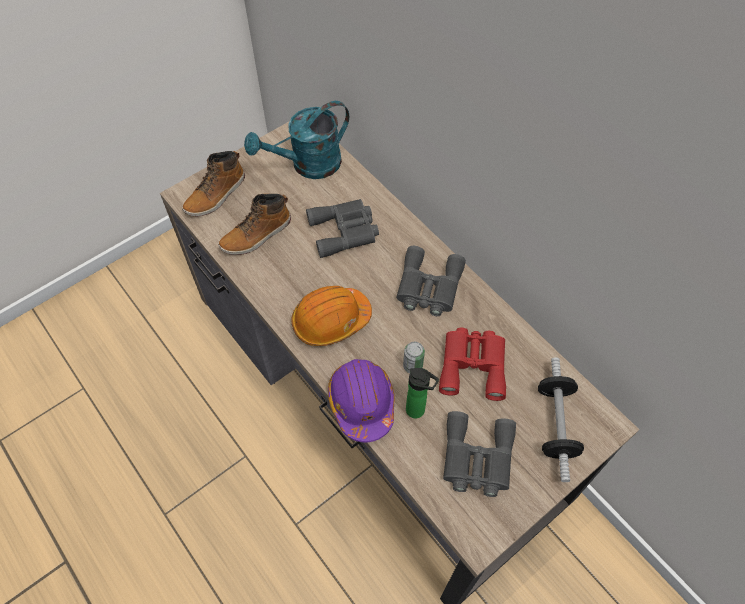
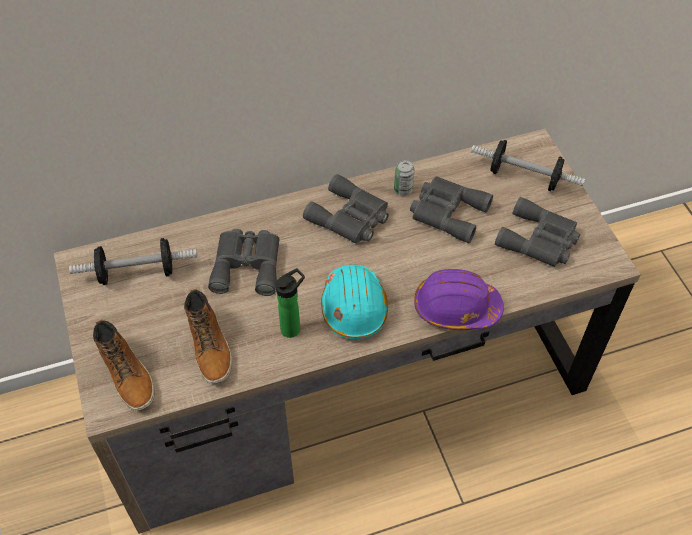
camera: 70 degrees left, 5 degrees down
(308, 165) = (137, 272): turquoise watering can -> dumbbell
(331, 321) = (354, 307): orange hard hat -> turquoise hard hat
(412, 366) = (431, 256): can -> can (403, 190)
(418, 411) = (480, 267): bottle -> bottle (293, 327)
(473, 364) = (447, 212): red binoculars -> grey binoculars

